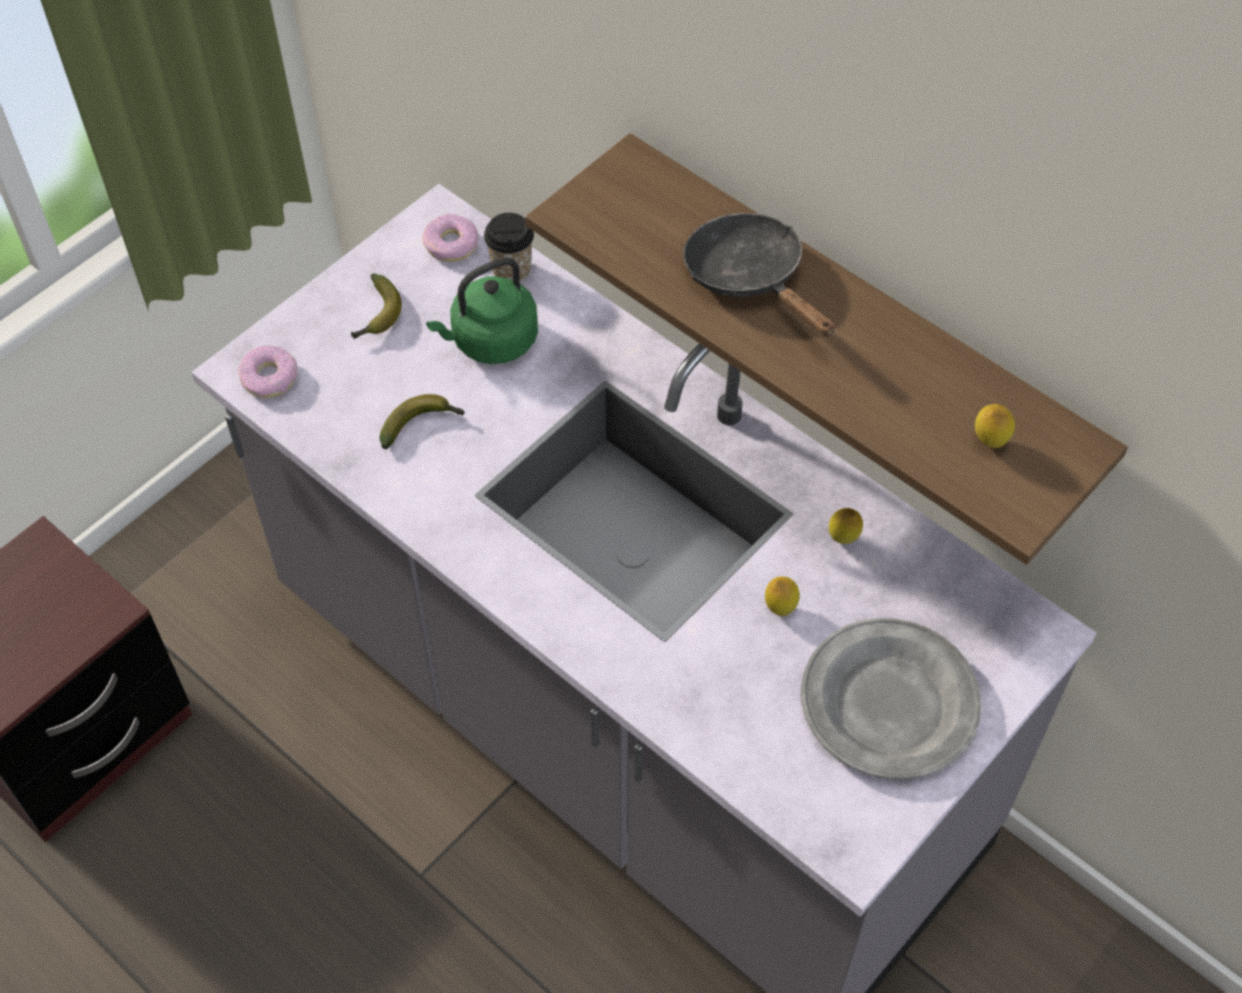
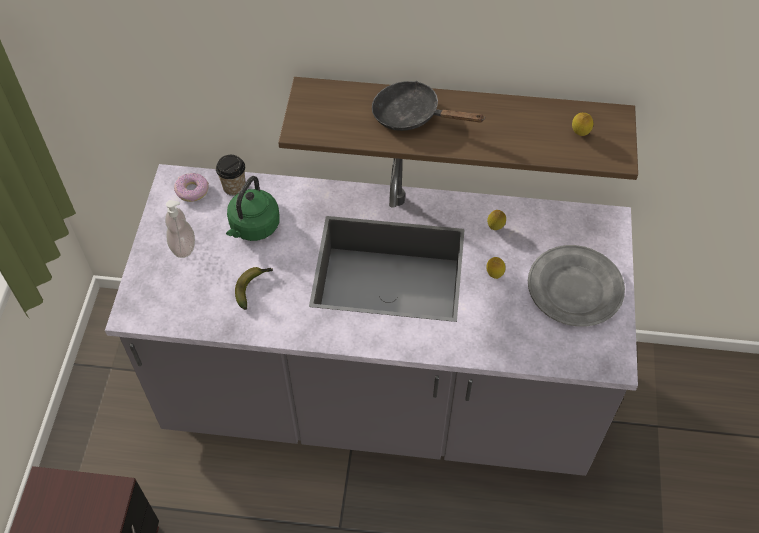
camera: 35 degrees left, 0 degrees up
(270, 378) = (152, 309): donut -> none
(377, 316) = (183, 247): banana -> soap dispenser

